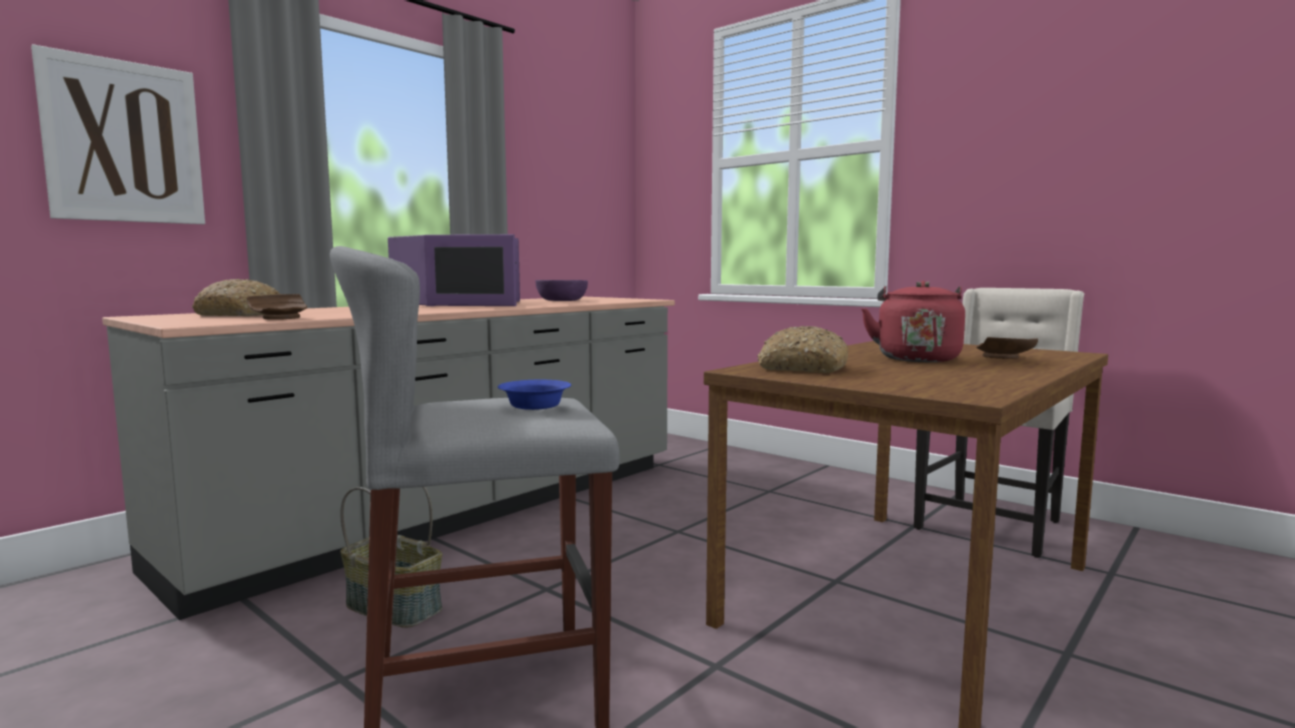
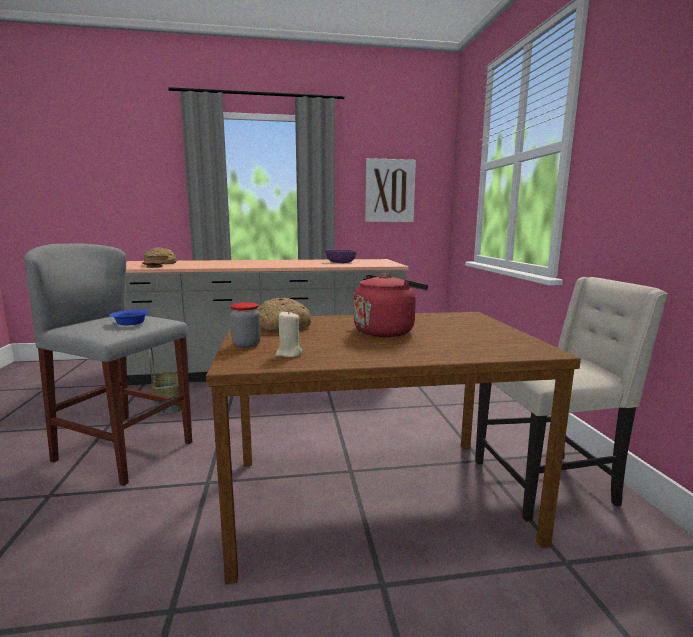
camera: 40 degrees right, 5 degrees up
(124, 142) = (148, 187): picture -> picture (390, 191)
(457, 303) = (279, 261): purple microwave -> none
(880, 385) = (246, 344): none -> jar
(957, 383) = (289, 354): none -> beige candle
(1001, 358) = (448, 343): brown plate -> none

